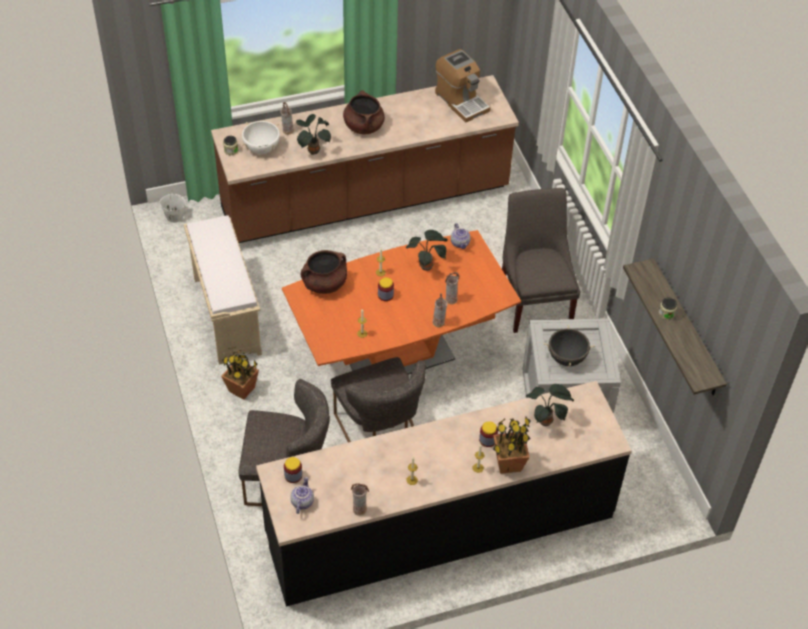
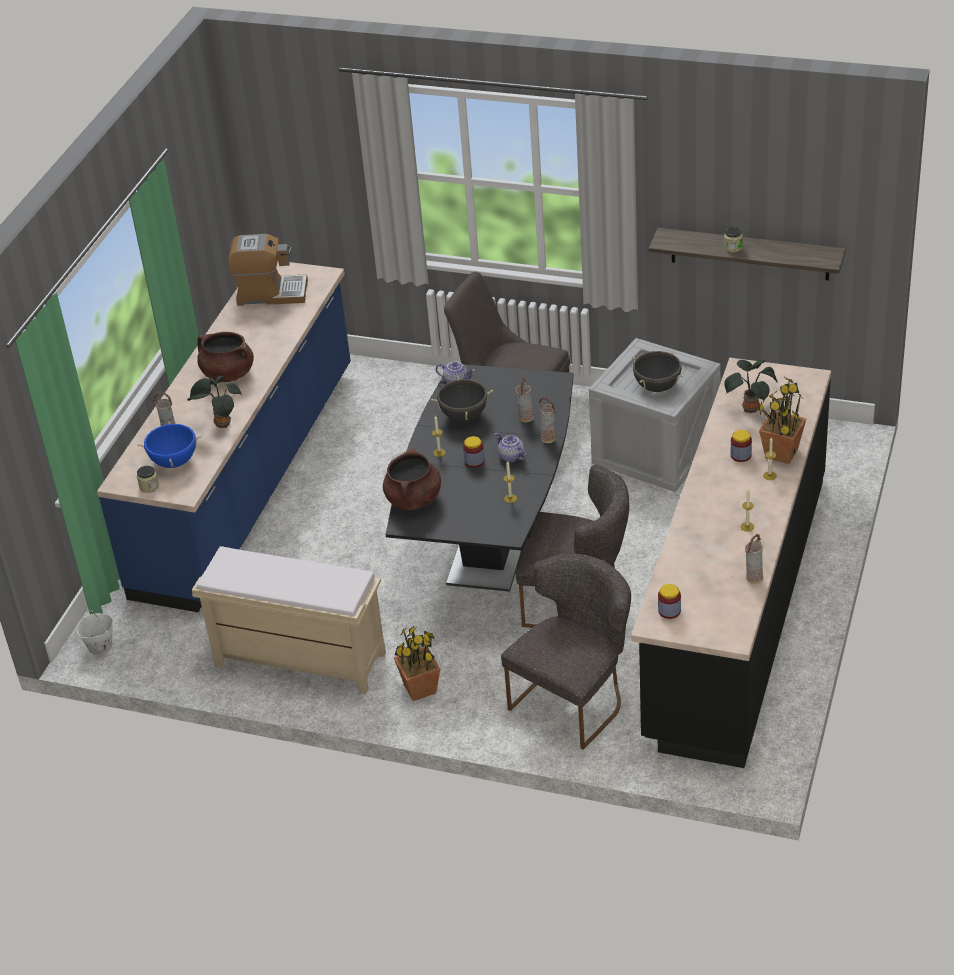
camera: 50 degrees left, 10 degrees down
(262, 149) = (174, 462): white cooking pot -> blue cooking pot
(302, 502) = (709, 617): teapot -> teapot (510, 457)
(365, 200) = (248, 480): brown counter -> blue counter
(399, 356) = (491, 545): orange dining table -> black dining table
(427, 266) = (464, 416): potted plant -> black cooking pot

